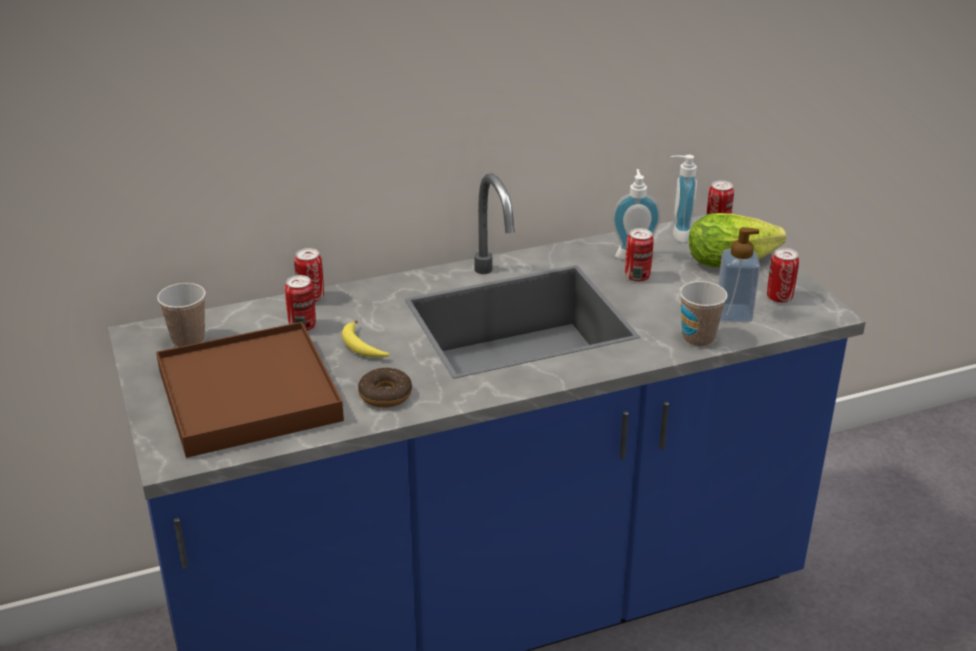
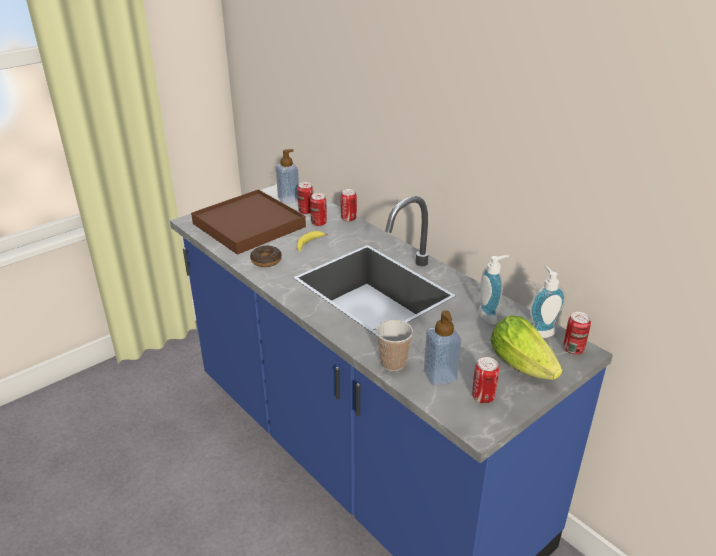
camera: 70 degrees right, 0 degrees up
(188, 340) = (288, 199): cup -> soap dispenser
(637, 277) = (459, 323): can -> can (306, 211)

